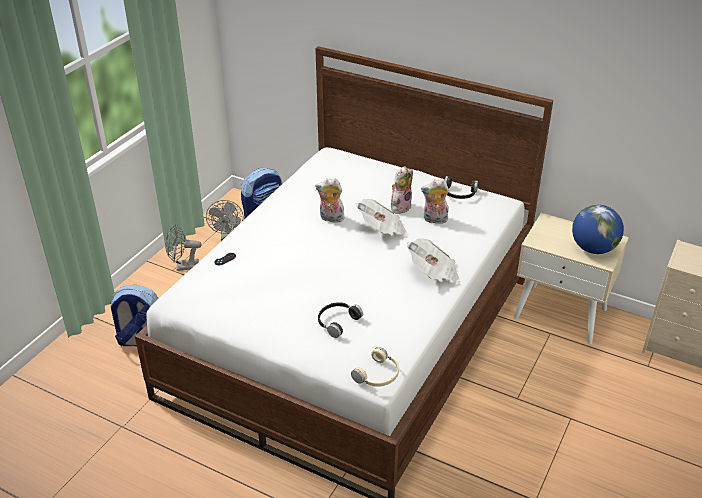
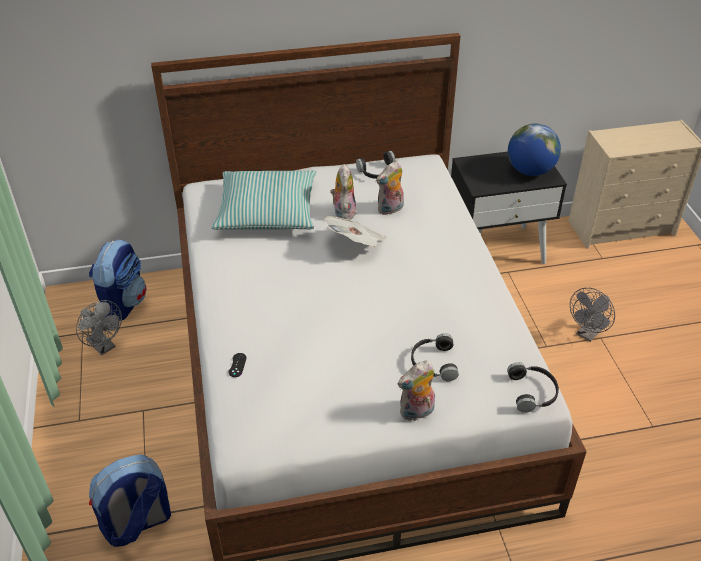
camera: 40 degrees left, 5 degrees up
(183, 267) = (88, 408): grey fan -> grey fan (588, 334)
(330, 218) = (292, 259): plush toy -> plush toy (416, 413)
(351, 183) = (267, 211): none -> pillow
(378, 375) = (533, 392): beige headphones -> black headphones
(433, 273) = (454, 262): newspaper -> none
(561, 313) = (497, 249): beige nightstand -> black nightstand

